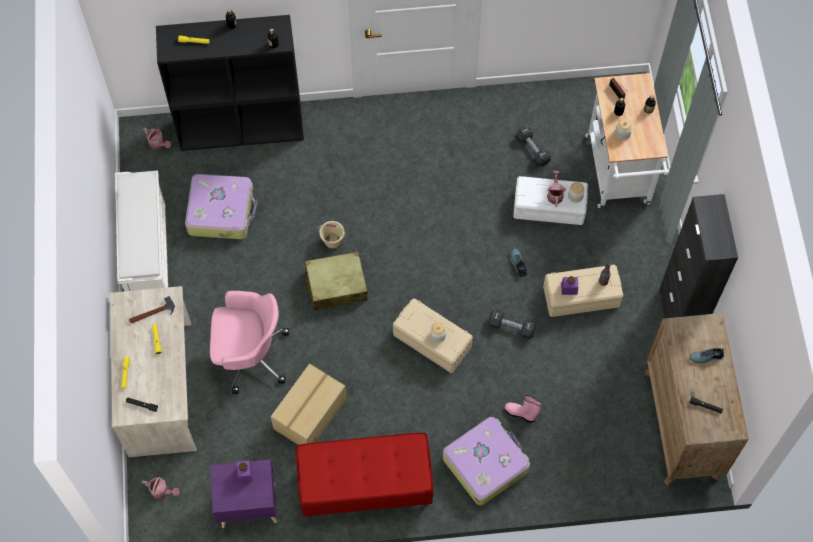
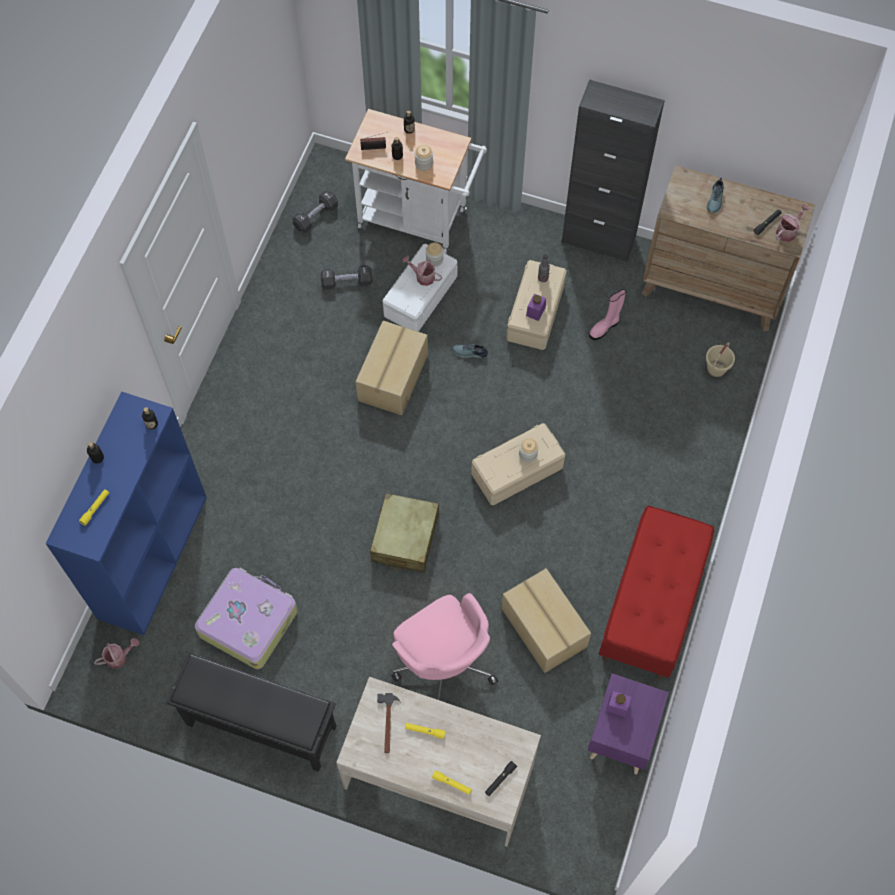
camera: 65 degrees left, 0 degrees up
(147, 254) = (259, 726): white shoe rack -> black shoe rack
(162, 491) = (565, 824): watering can -> watering can (788, 231)
(242, 127) = (152, 555): black bookcase -> blue bookcase
(249, 355) = (444, 663): pink office chair -> pink office chair turned 120 degrees clockwise
(333, 241) = (349, 519): beige bucket -> beige bucket (716, 368)
(466, 218) = (392, 377): none -> cardboard box
(485, 463) = (676, 479): suitcase -> none
(511, 327) = (538, 390): black dumbbell -> black dumbbell (316, 216)
(521, 413) = (637, 423): pink boot -> pink boot (604, 327)

